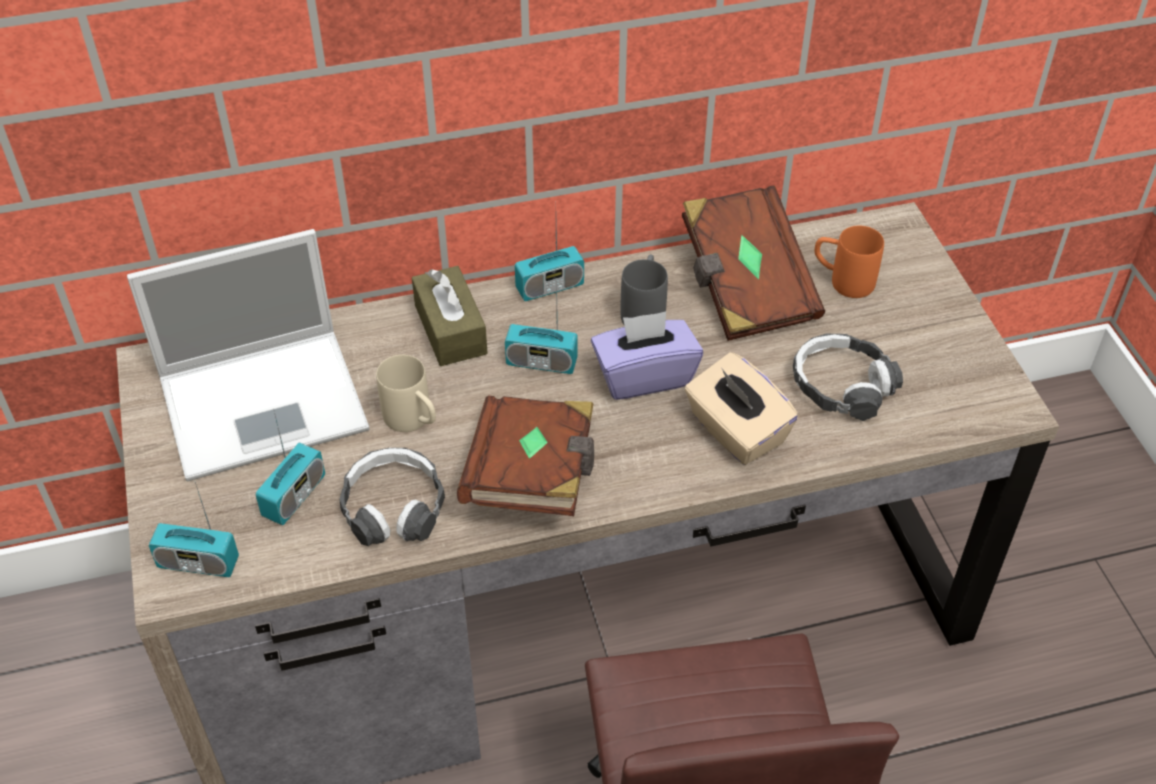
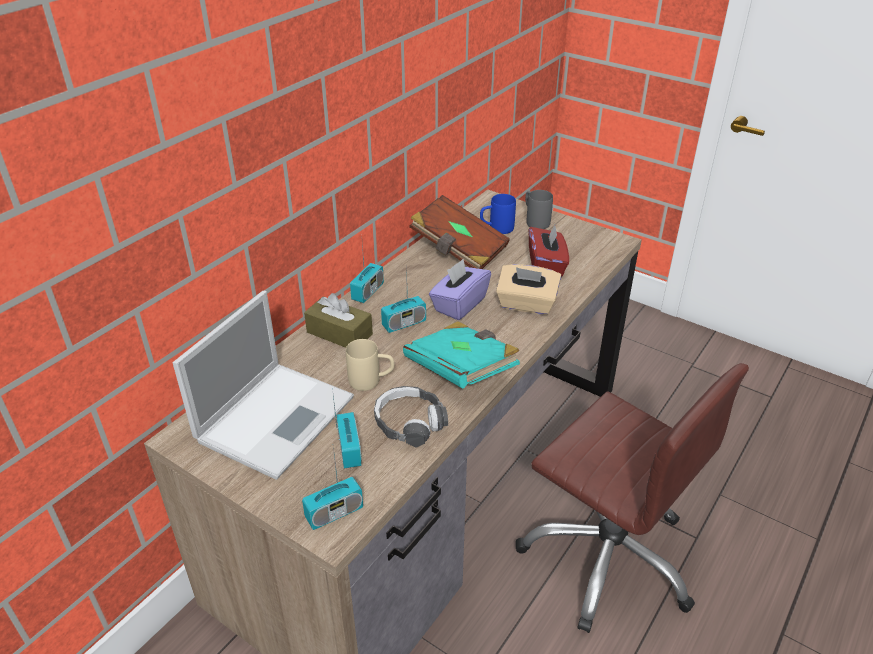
camera: 40 degrees left, 10 degrees down
(533, 476) = (461, 370): brown book -> turquoise book
(644, 310) = (425, 279): grey mug -> grey mug (534, 221)
(842, 280) = (496, 229): orange mug -> blue mug
(842, 385) = (546, 266): headphones -> red tissue box

